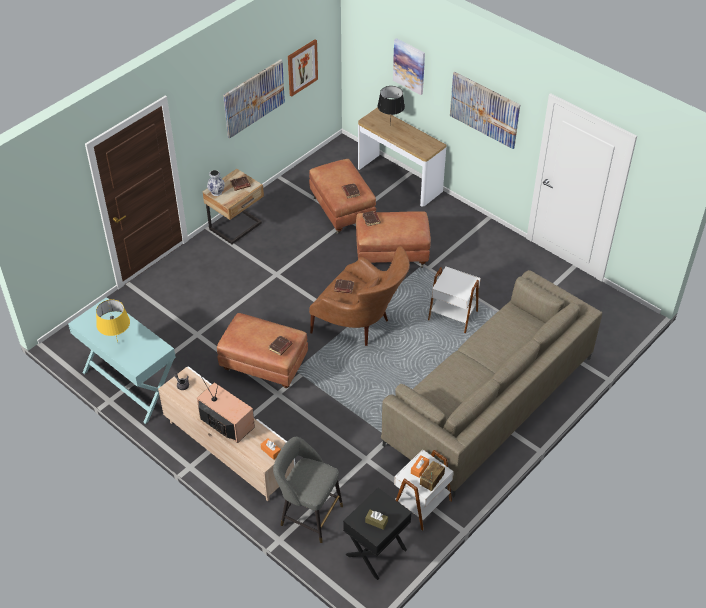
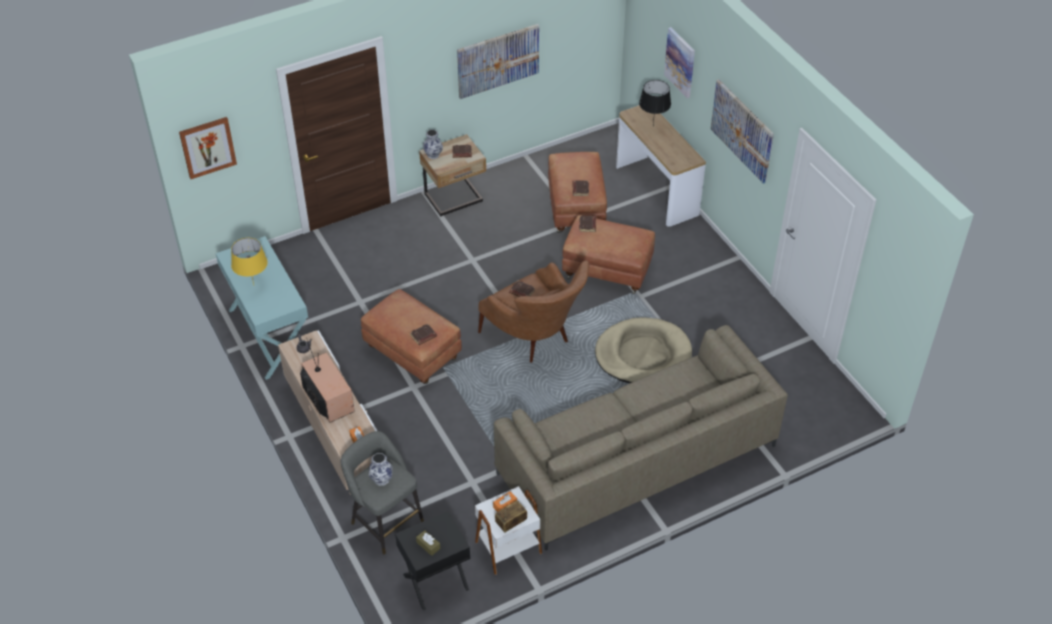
camera: 20 degrees right, 0 degrees up
(302, 67) = (567, 38): picture -> picture (207, 147)
(309, 477) = (381, 479): none -> vase
(453, 314) = (643, 355): white side table -> beige dog bed

